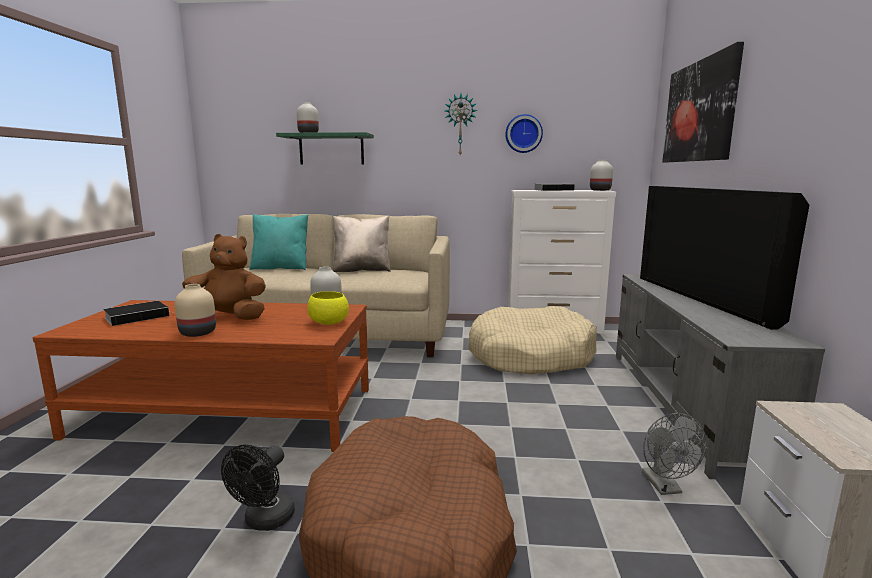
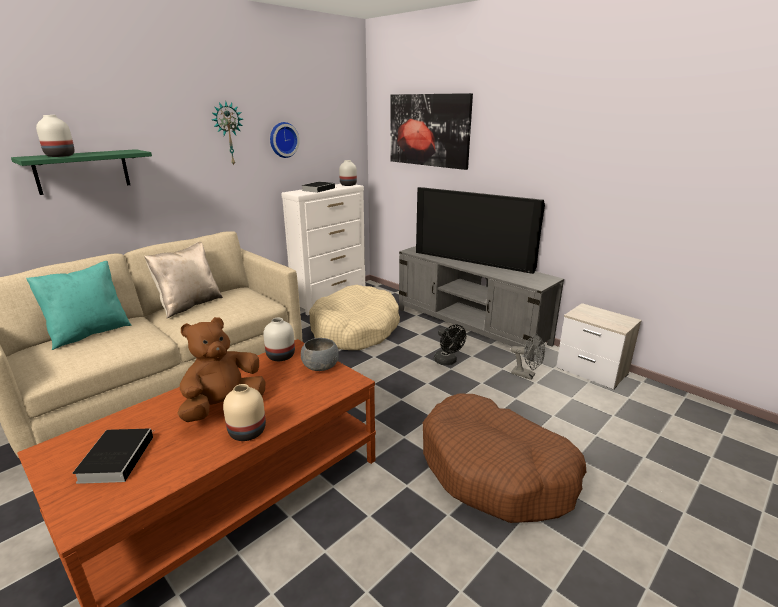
camera: 50 degrees left, 10 degrees up
(265, 521) = (423, 526): black fan -> black fan (447, 362)
(329, 323) = (321, 367): yellow bowl -> grey bowl

